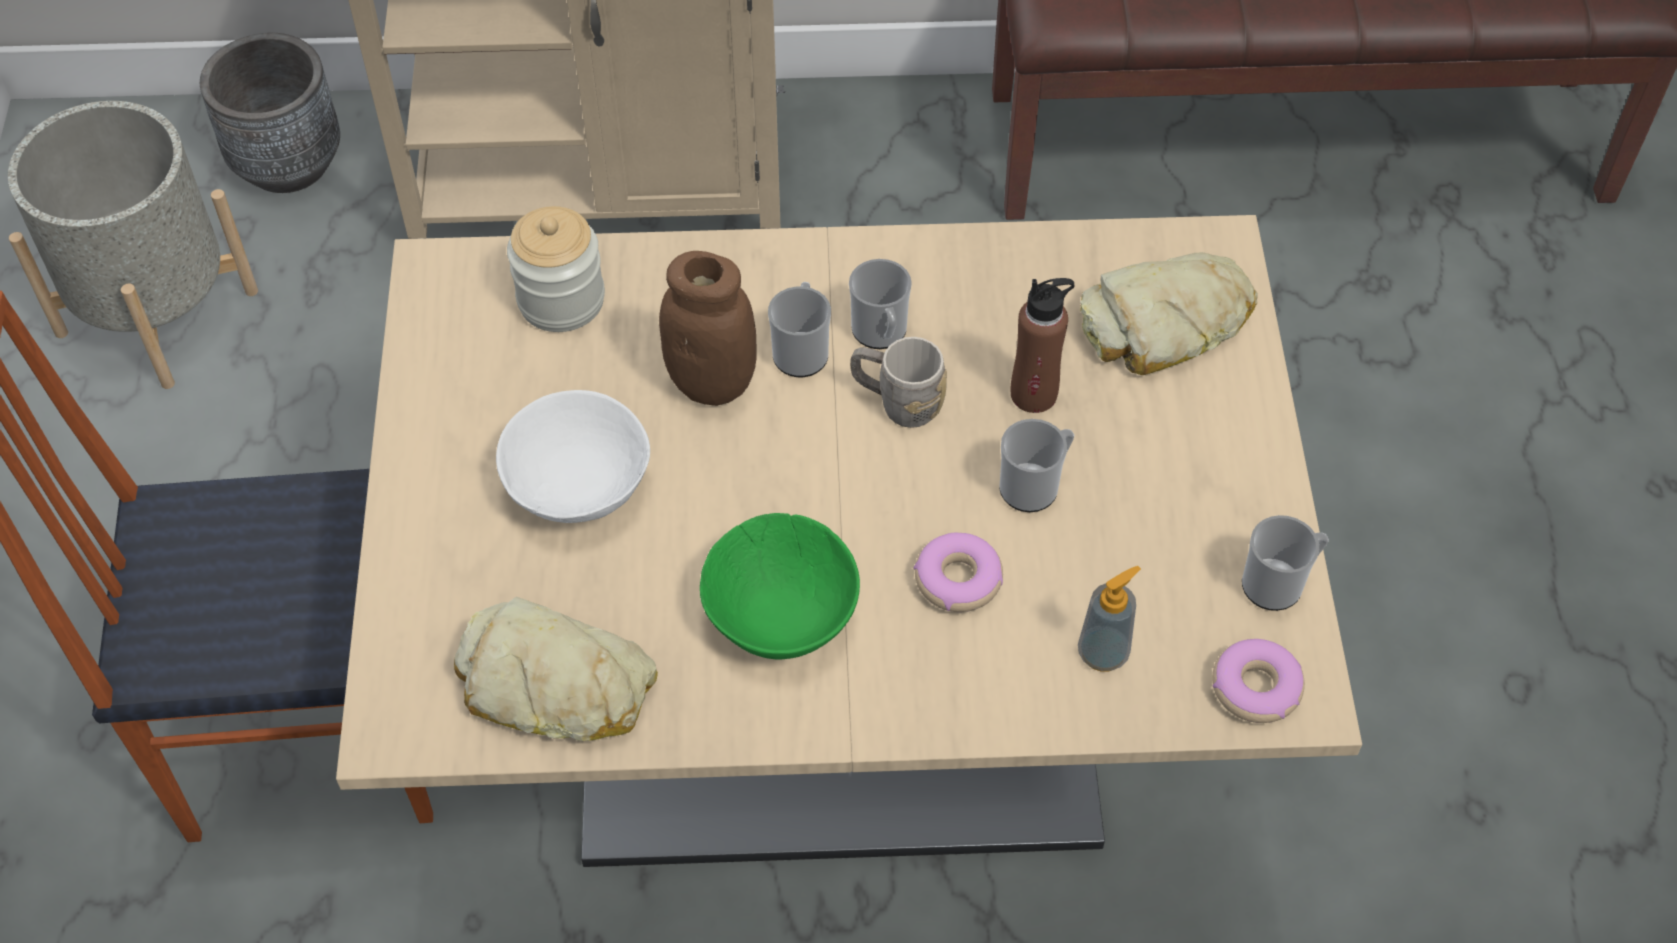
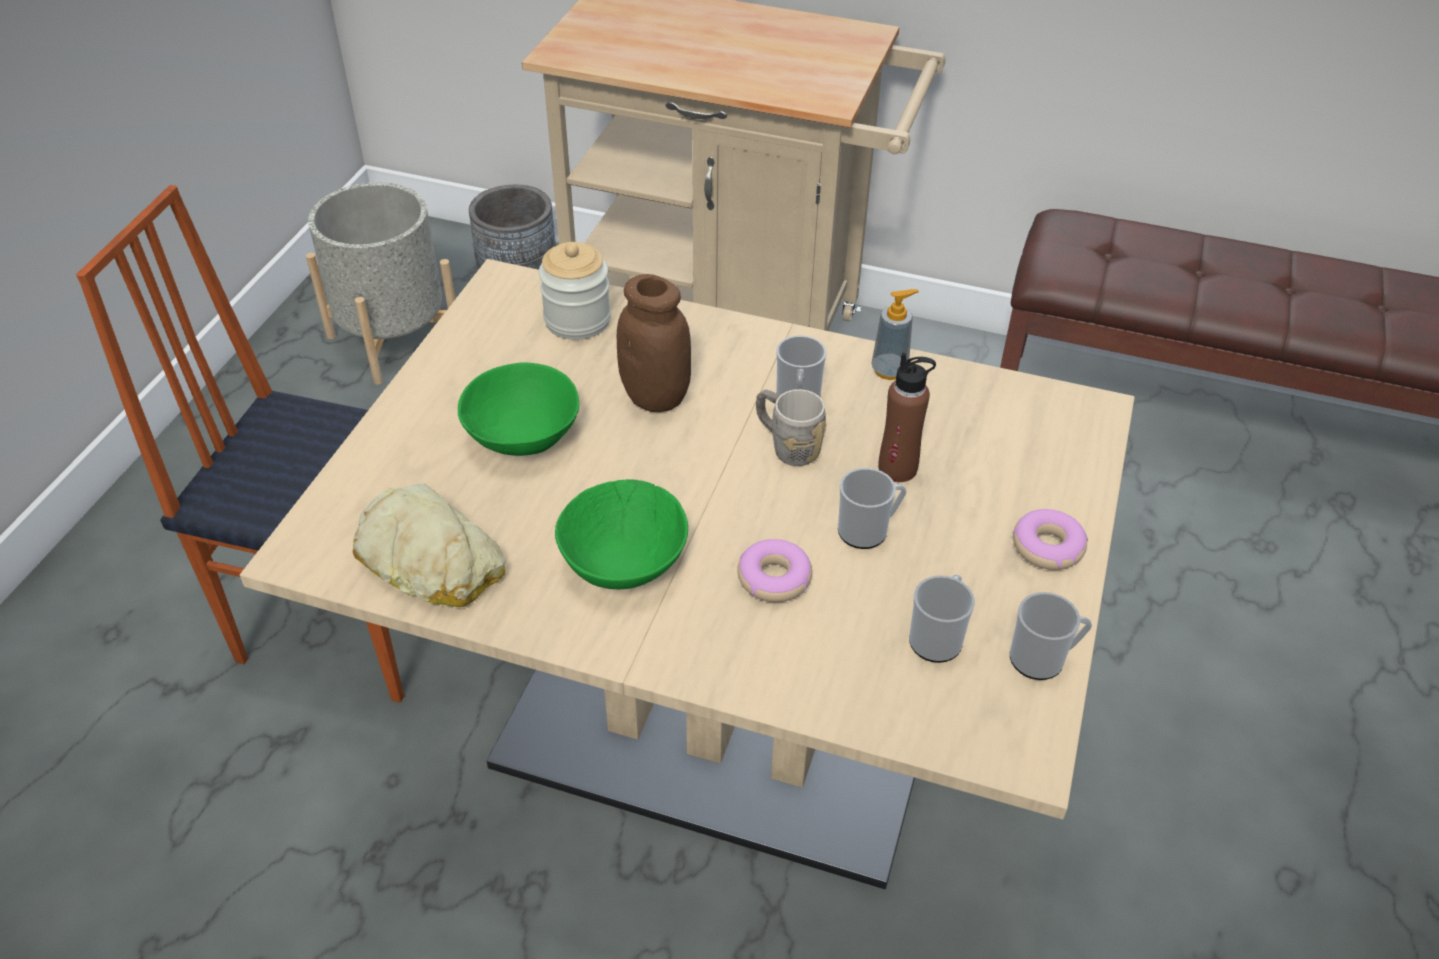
camera: 20 degrees right, 10 degrees down
(576, 485) = (521, 435): white bowl -> green bowl
(801, 350) = (732, 394): mug -> mug (937, 637)
(1103, 653) = (868, 666): soap dispenser -> soap dispenser (889, 370)
(1166, 324) = (1027, 449): bread -> none
(1256, 688) = (988, 733): donut -> donut (1047, 547)

